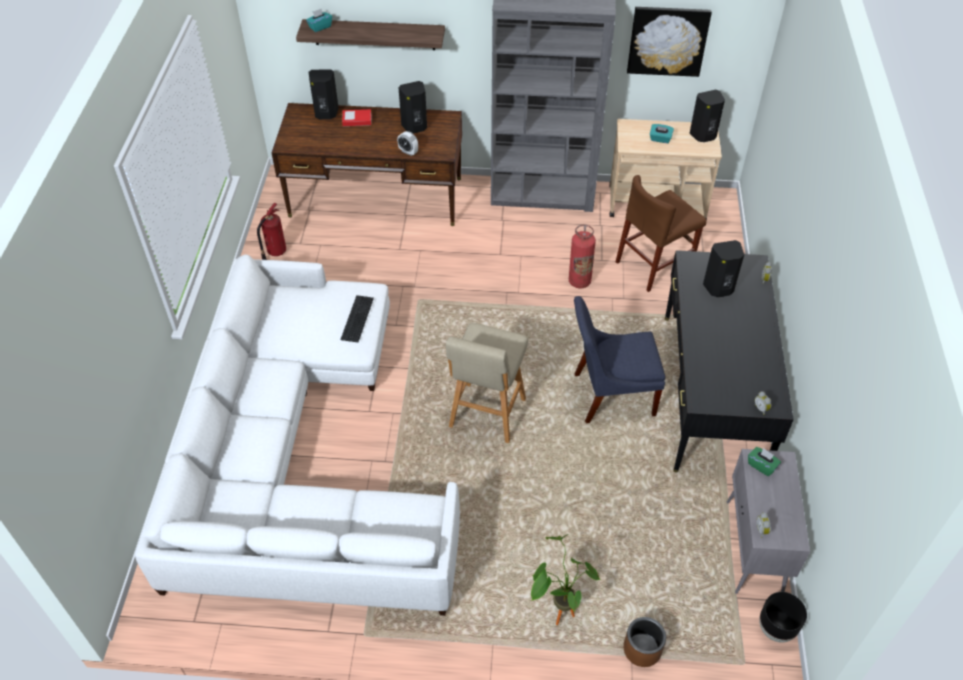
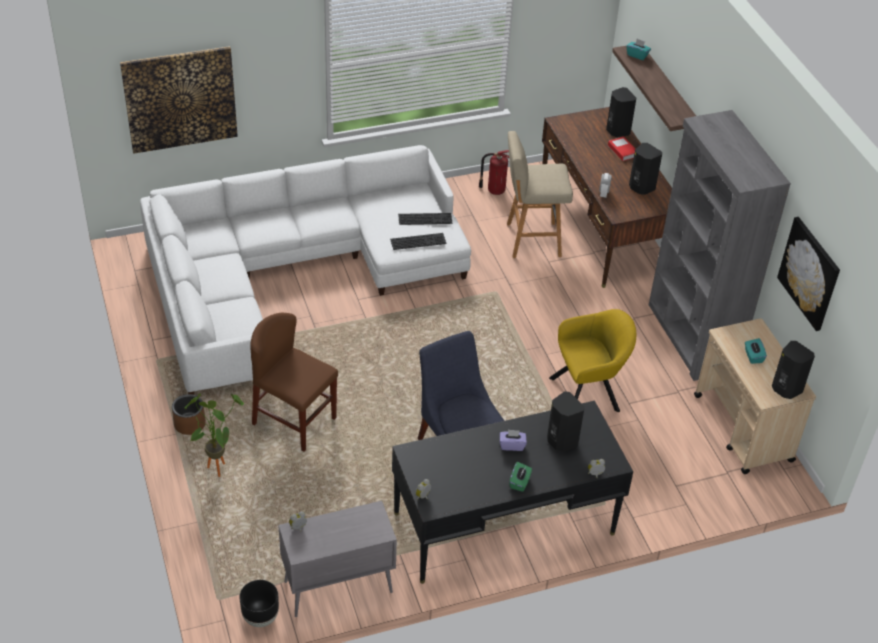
camera: 65 degrees right, 5 degrees down
(89, 417) = (180, 99): none -> picture
(327, 301) = (425, 218): none -> keyboard
(486, 415) = (391, 371): beige stool -> beige stool (531, 240)
(579, 281) = (588, 393): fire extinguisher -> yellow armchair
(642, 649) = (206, 527): brown planter -> brown planter (189, 424)
(654, 264) = (649, 445): brown chair -> brown chair (294, 421)
(714, 323) = (512, 445): none -> purple tissue box
(761, 465) = (369, 517): green tissue box -> green tissue box (519, 482)

